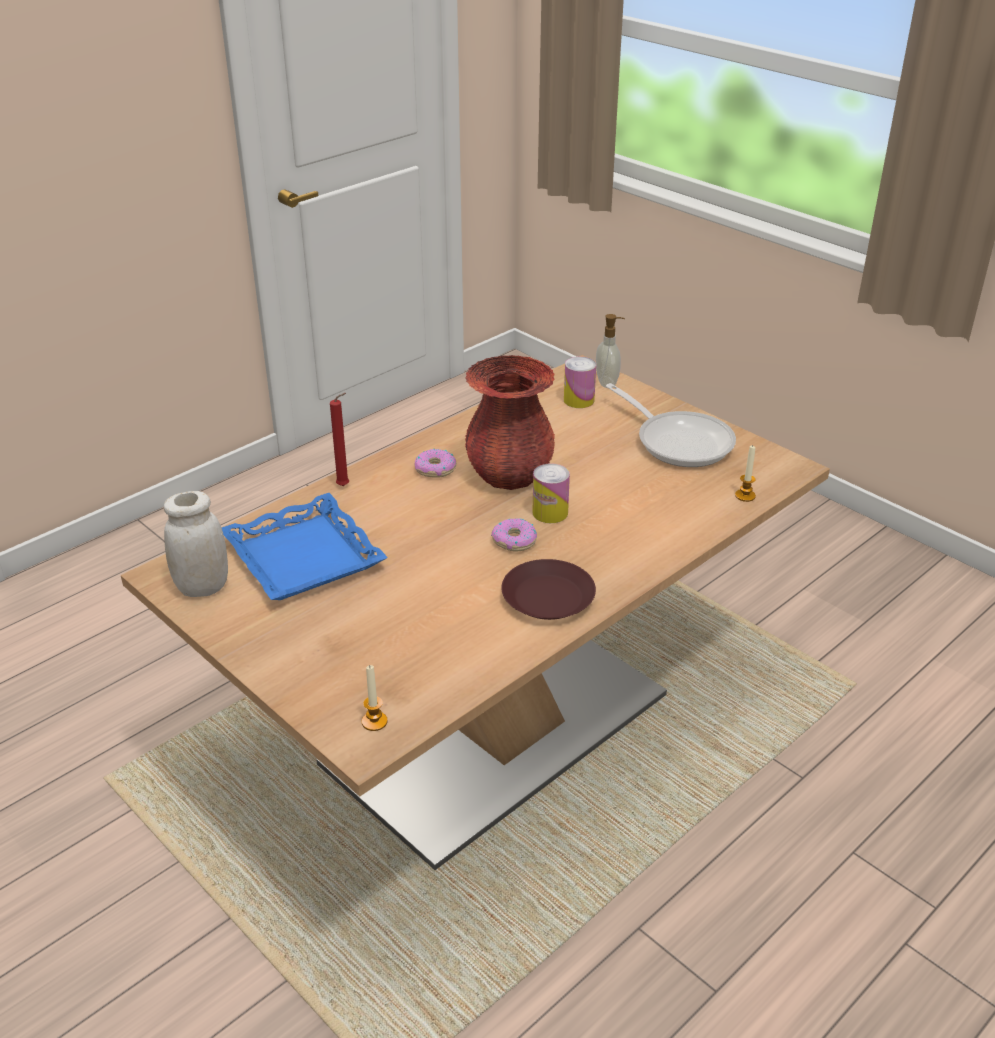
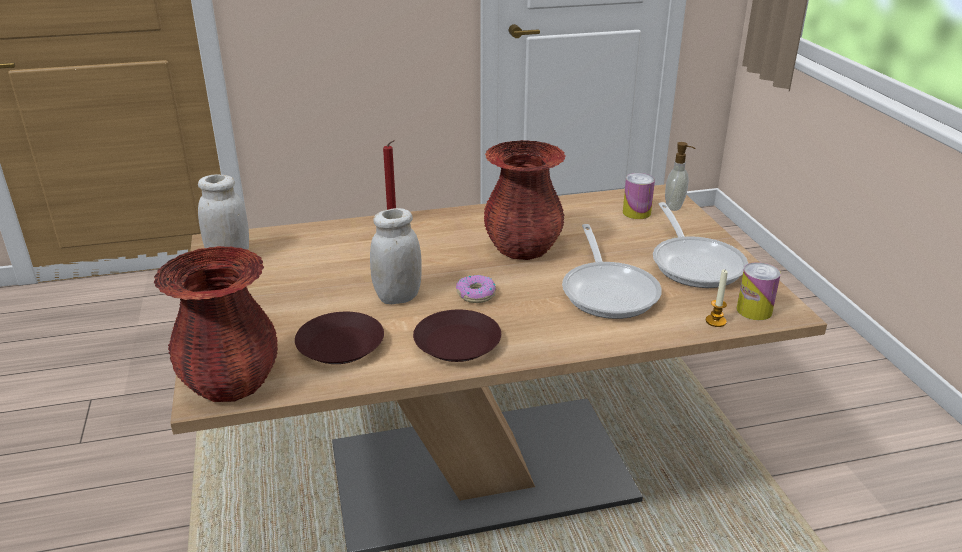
camera: 30 degrees right, 5 degrees down
(305, 557) = (315, 259): blue tray -> none
(374, 721) = (231, 383): candle -> red vase
(435, 469) = (470, 229): donut -> none
(440, 641) = (341, 345): none -> brown plate
(441, 570) = (398, 297): none -> white jar
(550, 513) = (526, 283): can -> can (754, 310)
(631, 495) = (608, 291): none -> frying pan

